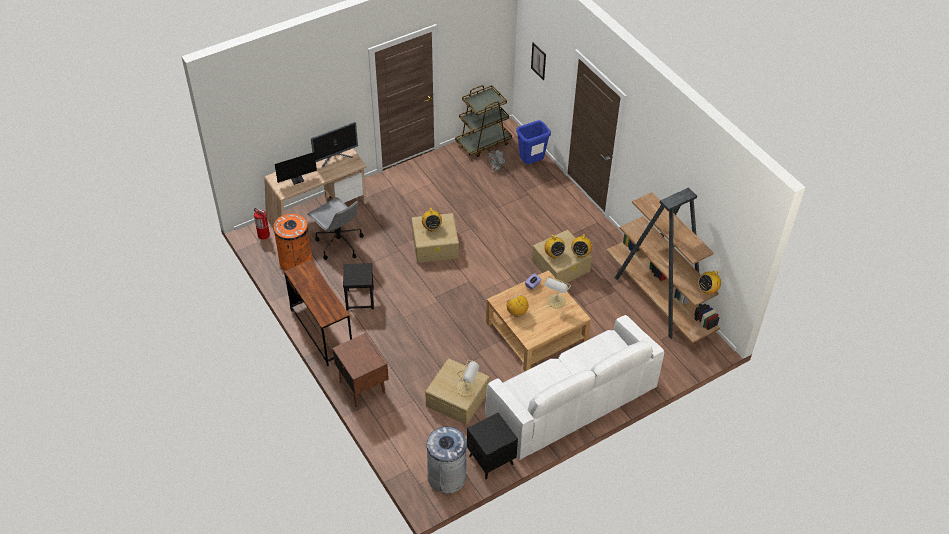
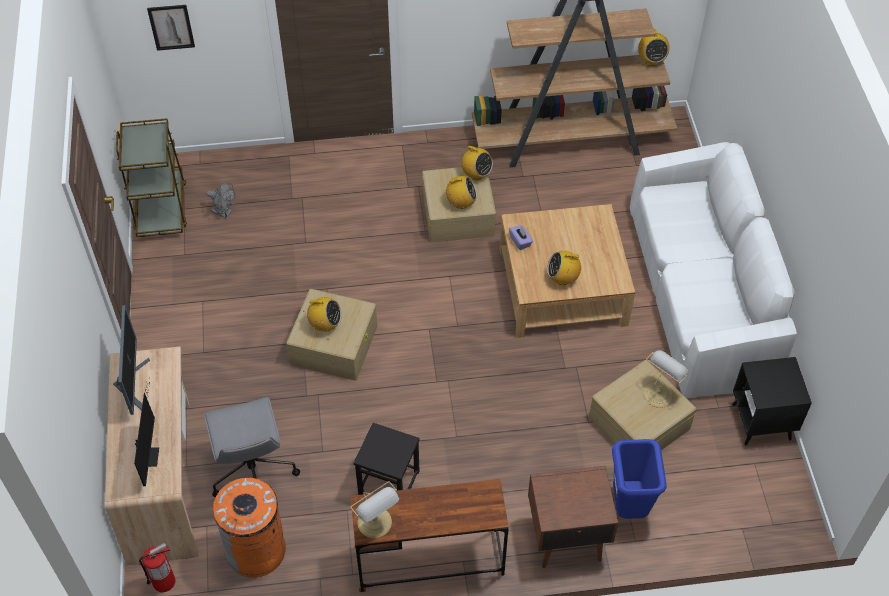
camera: 65 degrees left, 5 degrees up
(338, 243) = (253, 473): grey office chair -> grey office chair turned 90 degrees clockwise
(447, 477) = (771, 485): grey trash can -> none
(531, 163) = (242, 171): blue trash can -> blue trash can (629, 507)
(556, 302) = (564, 228): table lamp -> table lamp (376, 523)

